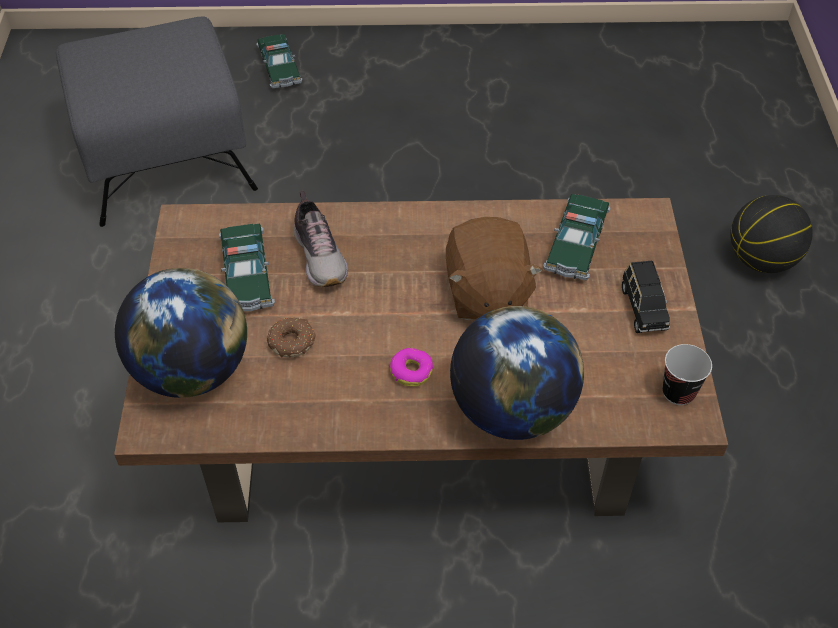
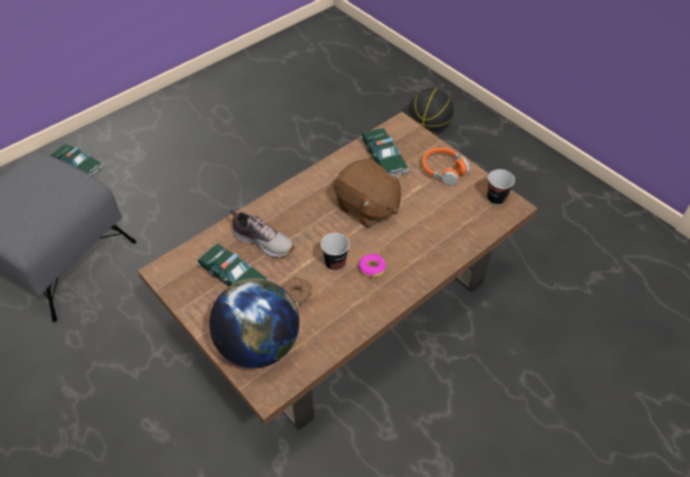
camera: 40 degrees left, 0 degrees up
(374, 335) = (335, 263): none -> cup
(512, 410) = (436, 254): globe -> none
(643, 308) = (443, 170): black toy car -> orange headphones

